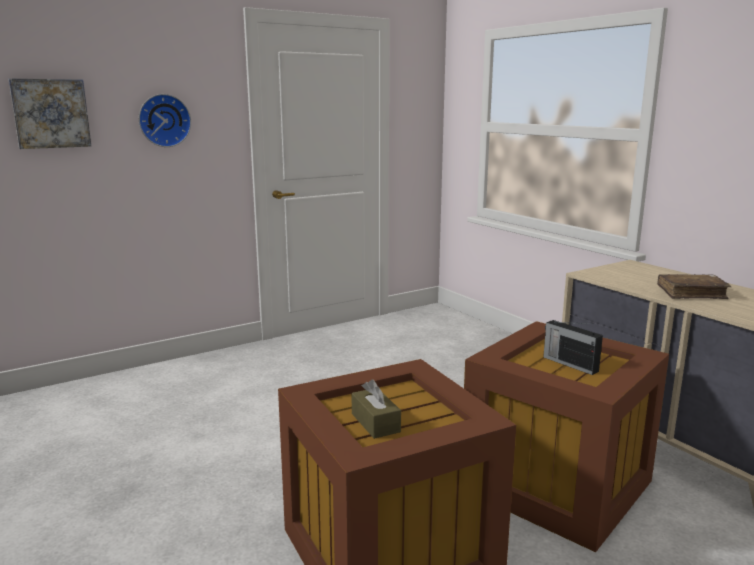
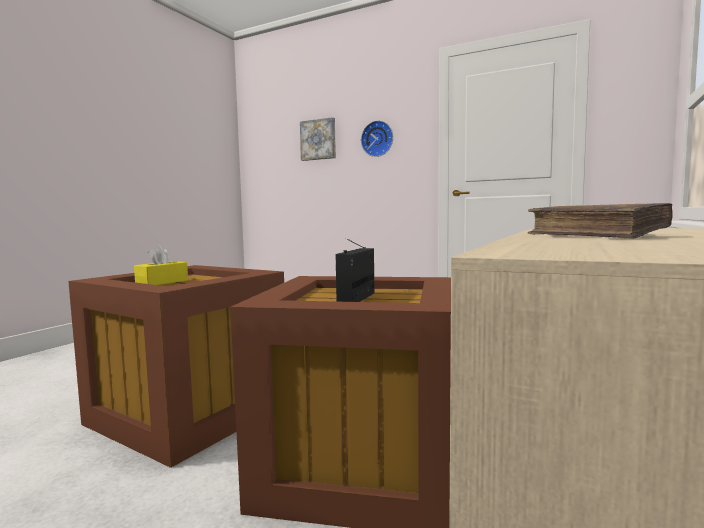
camera: 60 degrees right, 10 degrees down
(375, 423) = (162, 282): brown tissue box -> yellow tissue box

